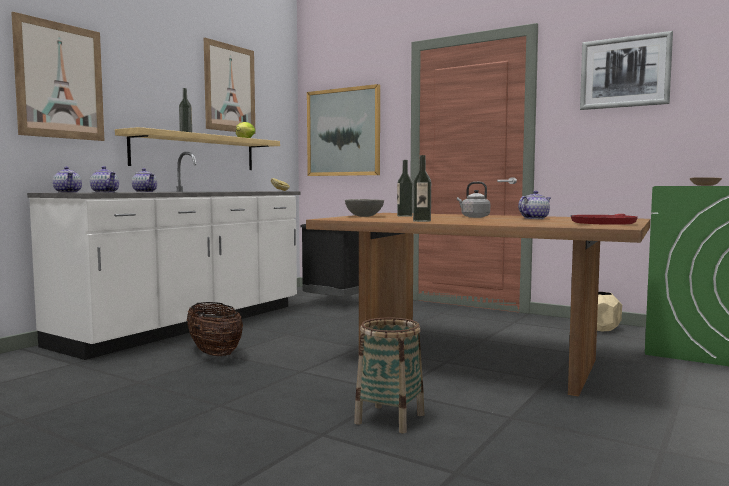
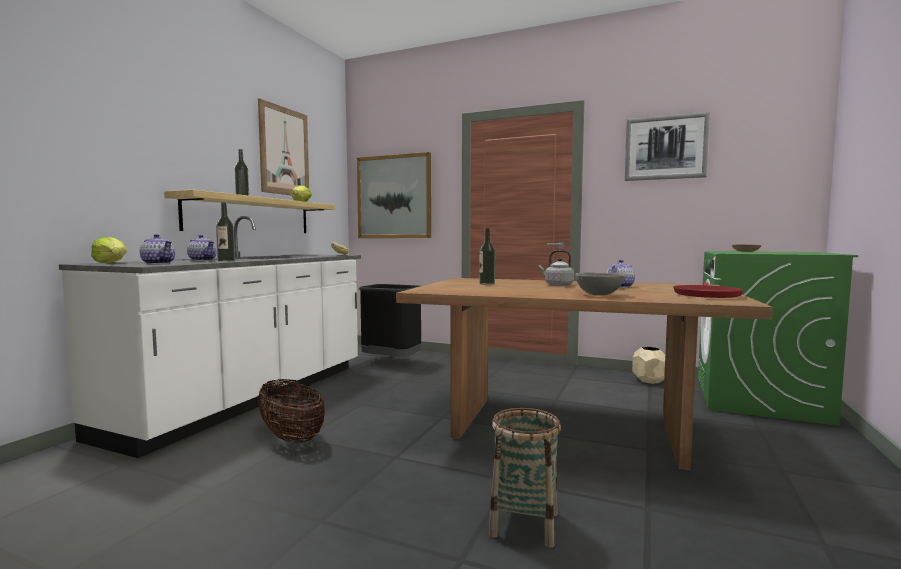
camera: 10 degrees left, 0 degrees up
(60, 81) = (98, 135): picture -> none
(68, 192) = (112, 263): teapot -> lettuce
(364, 216) = (448, 286): grey bowl -> grey bowl (598, 295)
(422, 221) = (523, 294): bottle -> bottle (226, 261)

